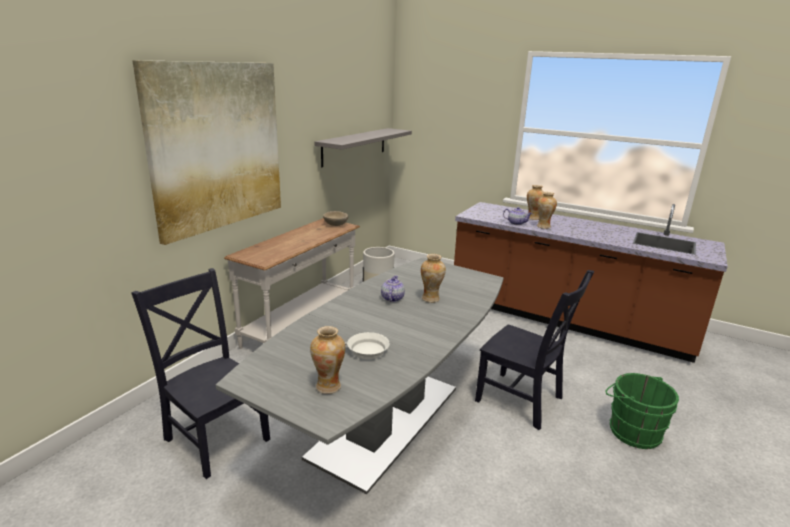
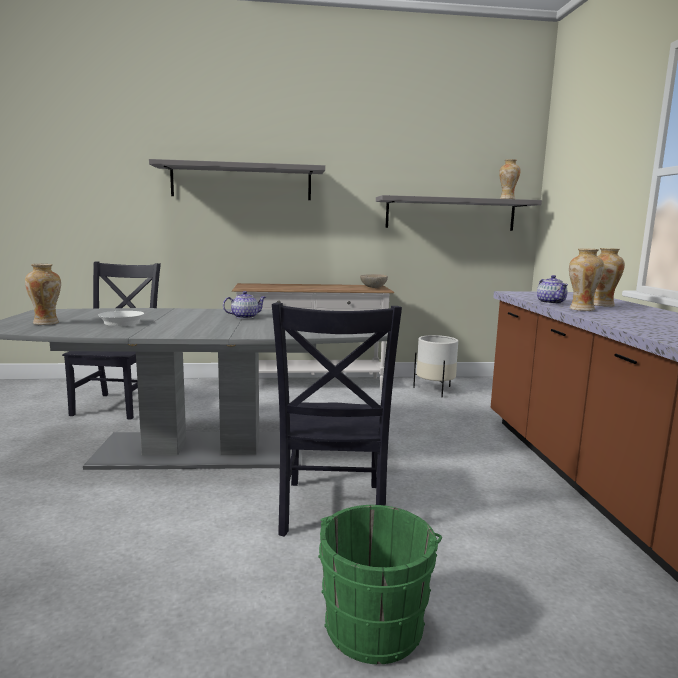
camera: 55 degrees right, 10 degrees down
(217, 147) = (241, 182): picture -> grey shelf
(431, 299) = (267, 324): vase -> vase (507, 199)

